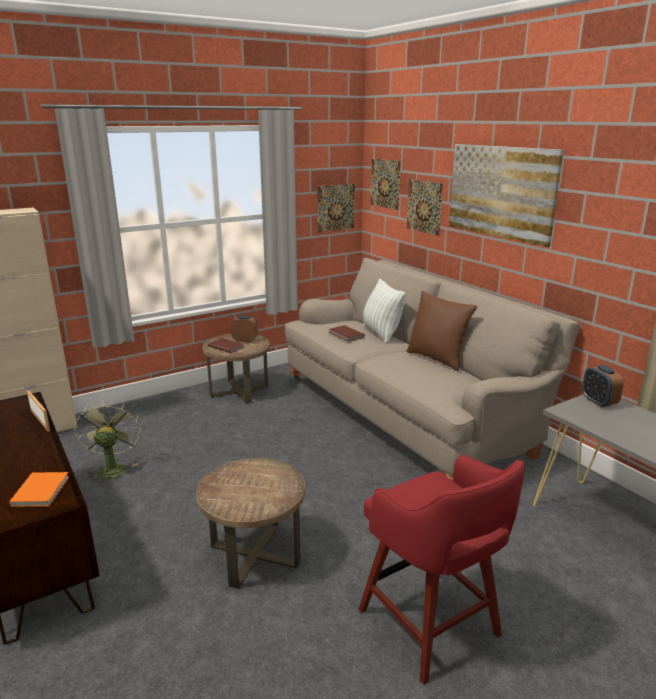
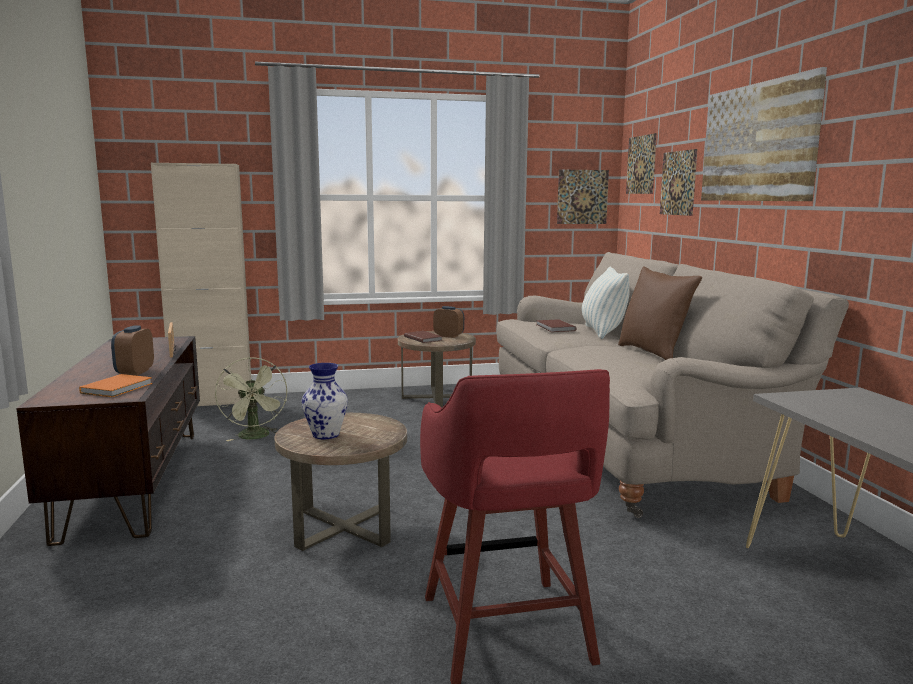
camera: 20 degrees right, 10 degrees down
(111, 468) = (255, 437): green fan -> green fan turned 150 degrees clockwise
(242, 494) = (326, 435): none -> vase
(598, 402) = (850, 396): alarm clock -> alarm clock (135, 372)

